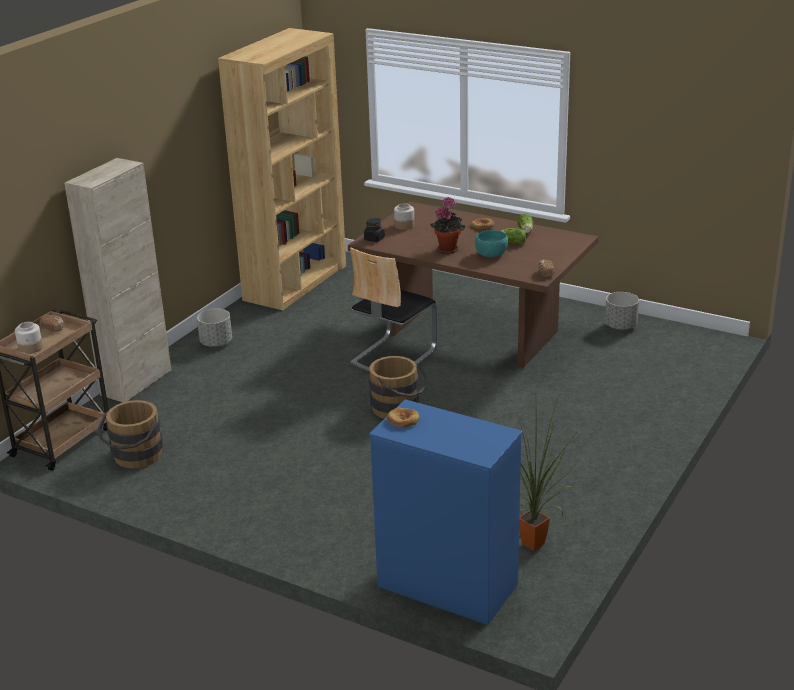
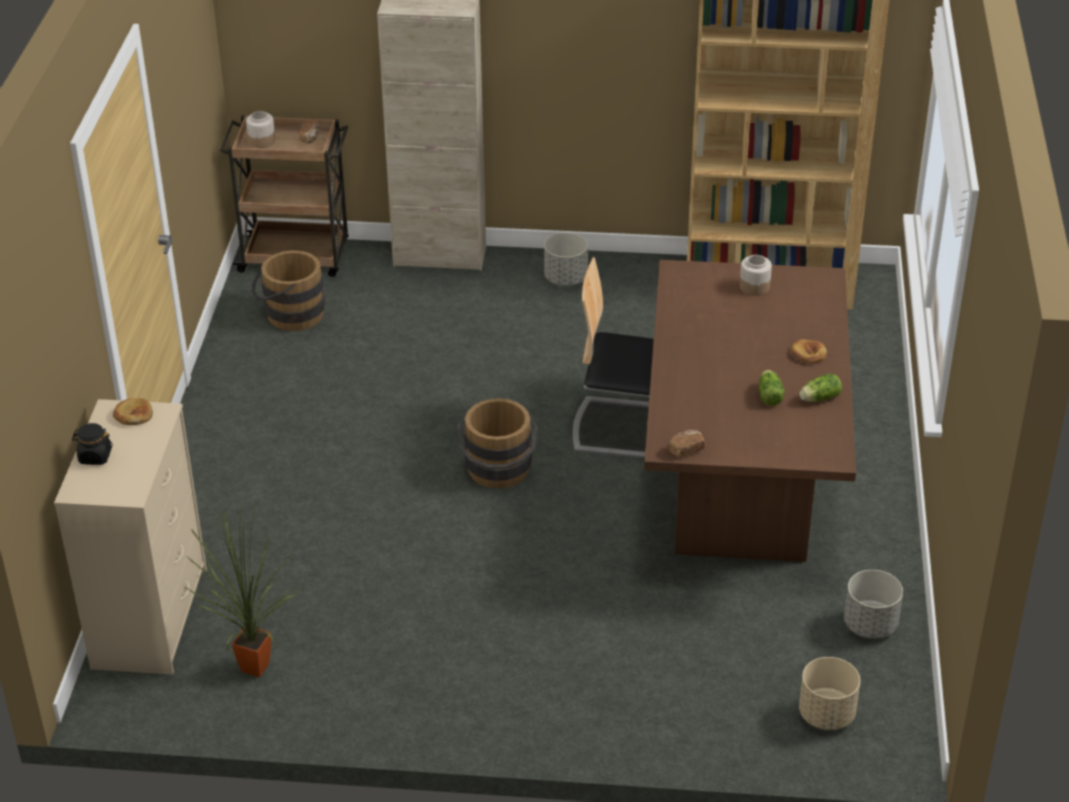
camera: 65 degrees right, 10 degrees up
(374, 239) = (692, 275): black jar -> black jar (95, 457)
(446, 585) = (150, 617): blue dresser -> beige dresser
(448, 248) = (706, 344): potted plant -> none
(491, 254) = (713, 386): turquoise bowl -> none
(684, 354) = (827, 714): none -> beige planter

